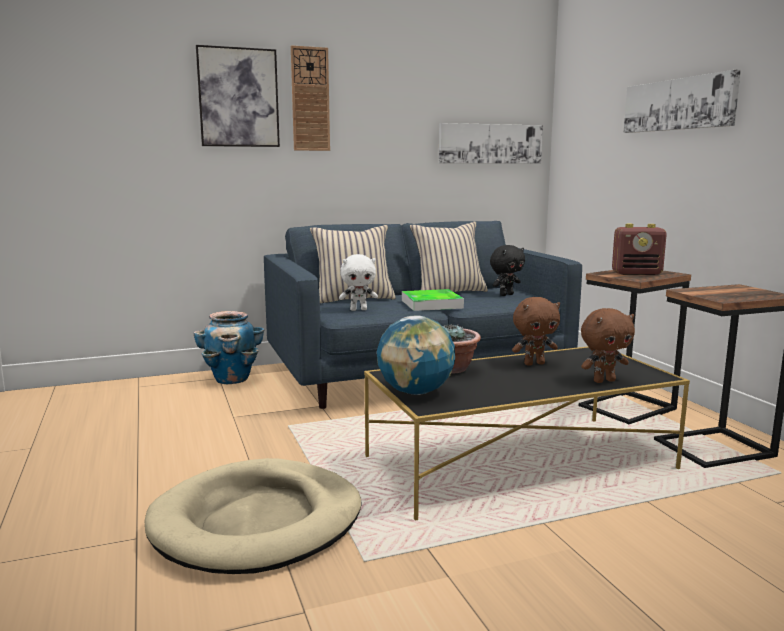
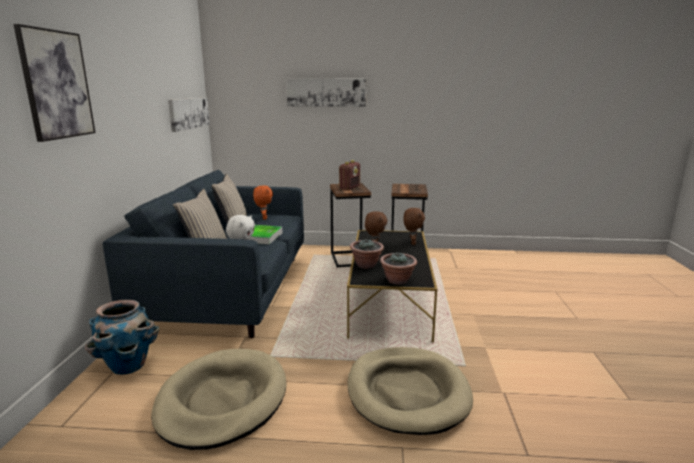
camera: 65 degrees left, 5 degrees up
(193, 427) = (222, 401): none -> beige dog bed
(310, 99) = (103, 84): wall clock -> none
(415, 392) = (398, 281): globe -> potted plant
(506, 295) = (264, 218): black plush toy -> orange plush toy

